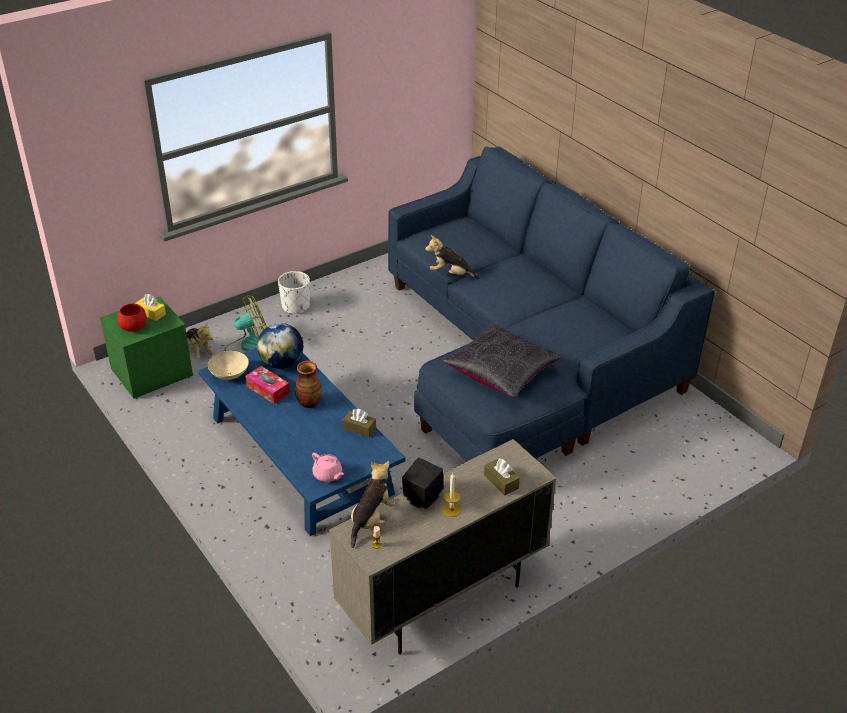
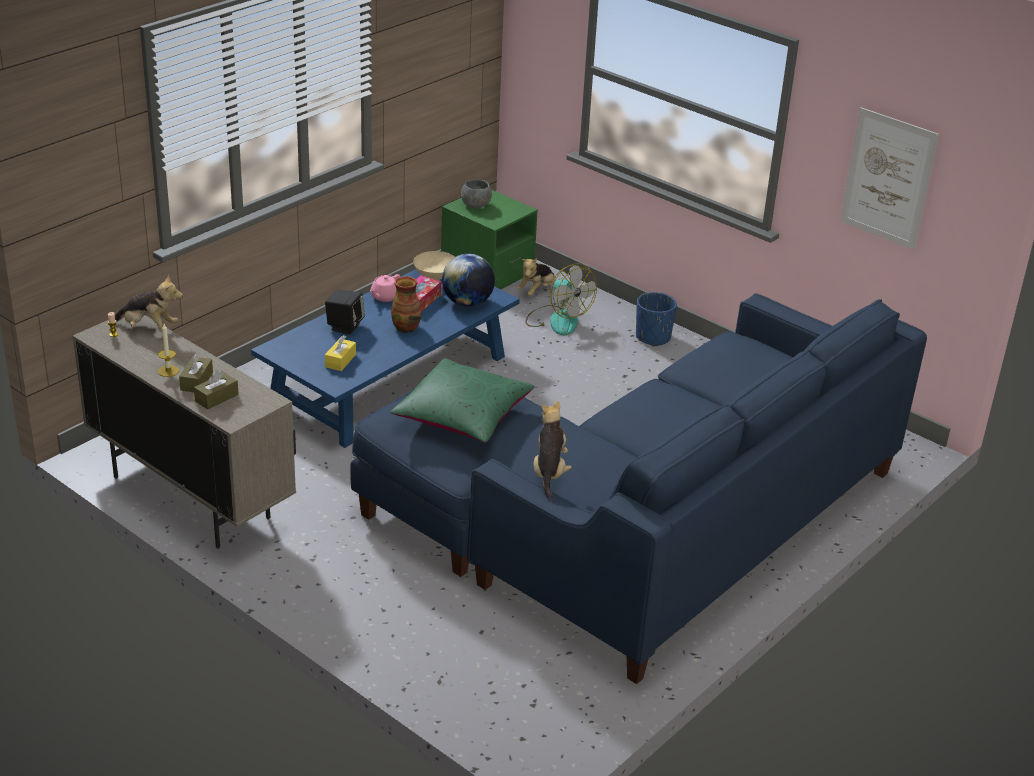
camera: 75 degrees right, 5 degrees down
(133, 327) = (475, 205): red bowl -> grey bowl
(151, 313) = (504, 210): yellow tissue box -> yellow tissue box (340, 361)
(296, 306) = (653, 337): white planter -> blue planter
(328, 475) = (293, 354): pink teapot -> pink teapot (385, 297)
(359, 428) = (373, 363): brown tissue box -> brown tissue box (196, 381)
(409, 86) = (888, 178): none -> picture
(422, 498) = (184, 353): black speaker -> black speaker (345, 326)
(451, 274) = (667, 370): plush toy -> plush toy (549, 472)
(501, 371) = (463, 415): black pillow -> green pillow

